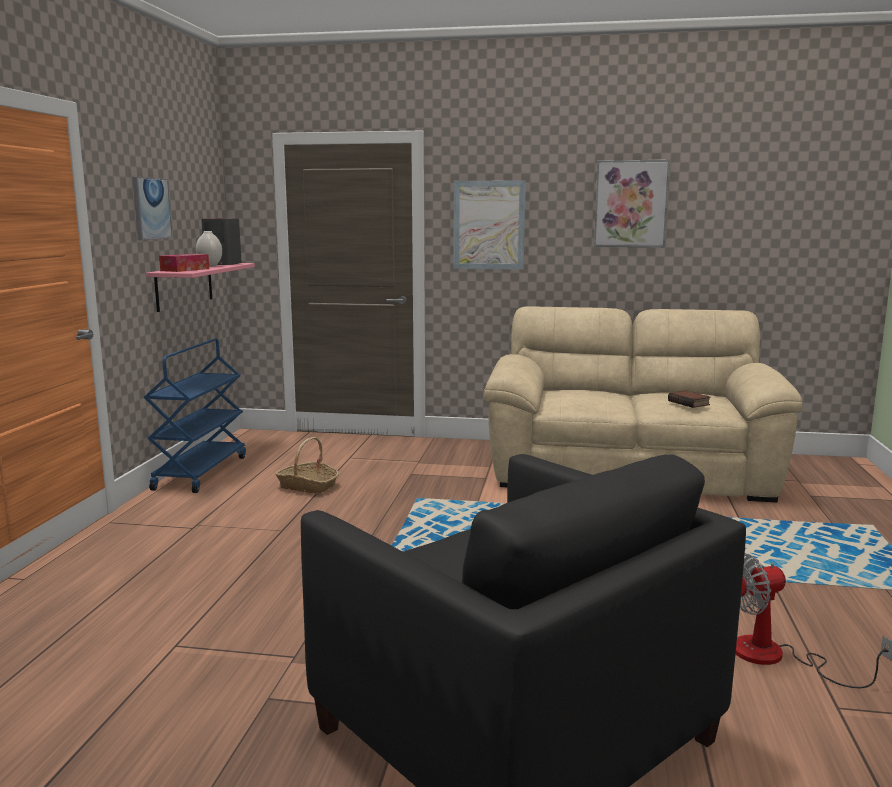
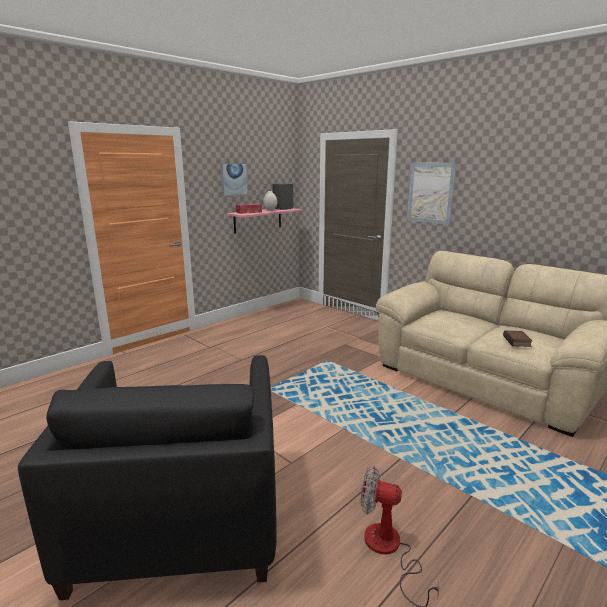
camera: 35 degrees right, 5 degrees up
(200, 472) = (250, 318): blue cart -> none
(308, 486) = (285, 338): basket -> none
(630, 204) = (531, 181): picture -> none

